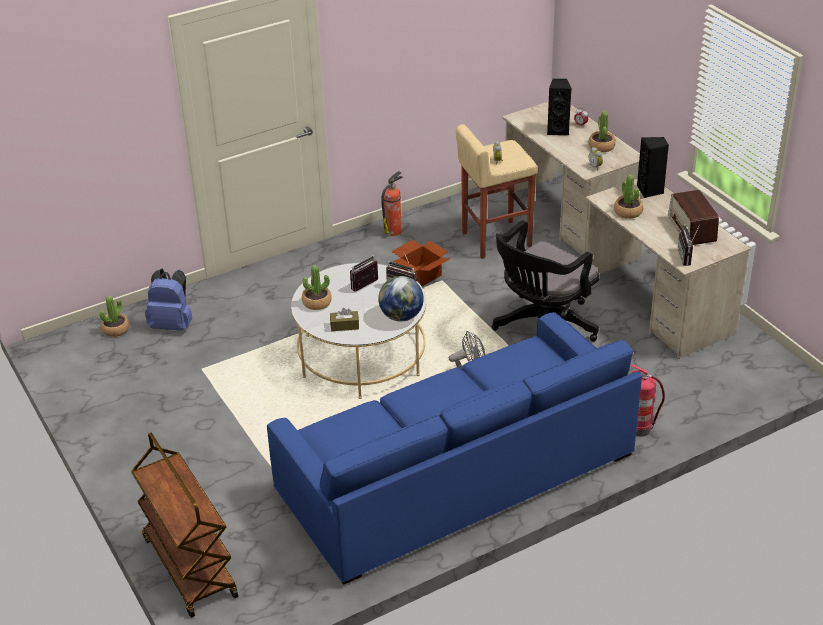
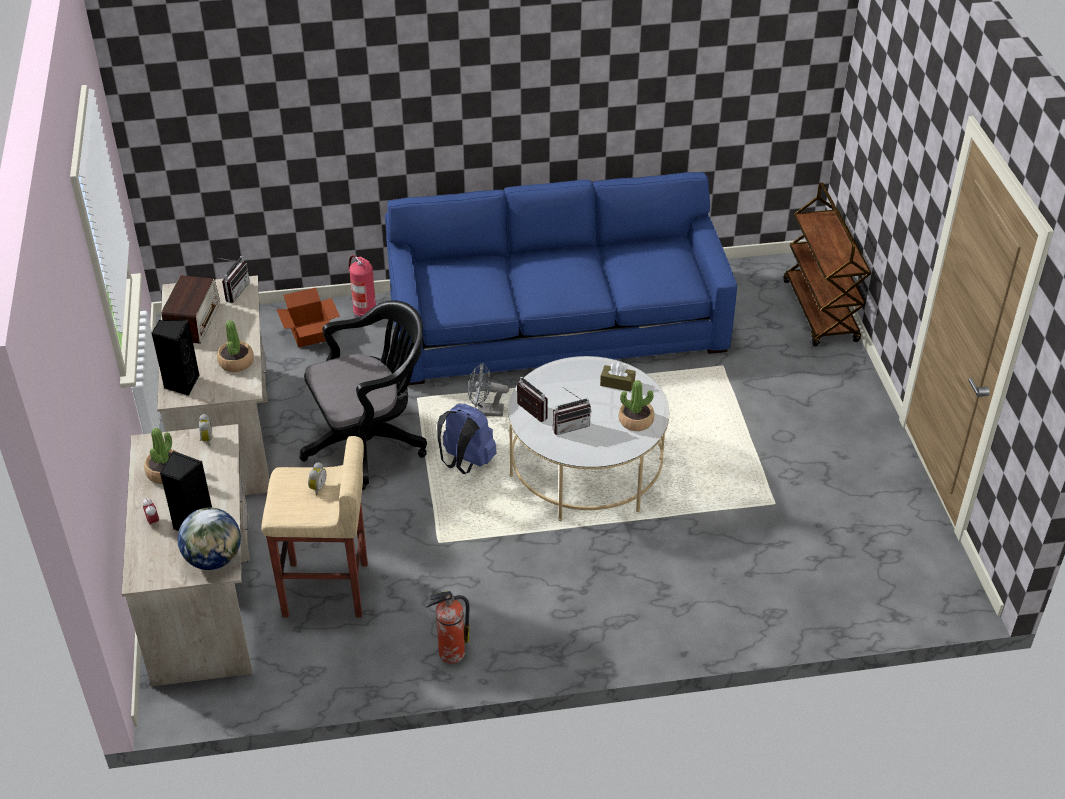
camera: 160 degrees left, 5 degrees up
(115, 329) = (875, 595): potted plant -> none
(172, 324) = (800, 580): blue backpack -> blue backpack (465, 462)
(401, 316) = (551, 377): globe -> globe (214, 559)
(421, 274) = (457, 562): cardboard box -> cardboard box (310, 334)

